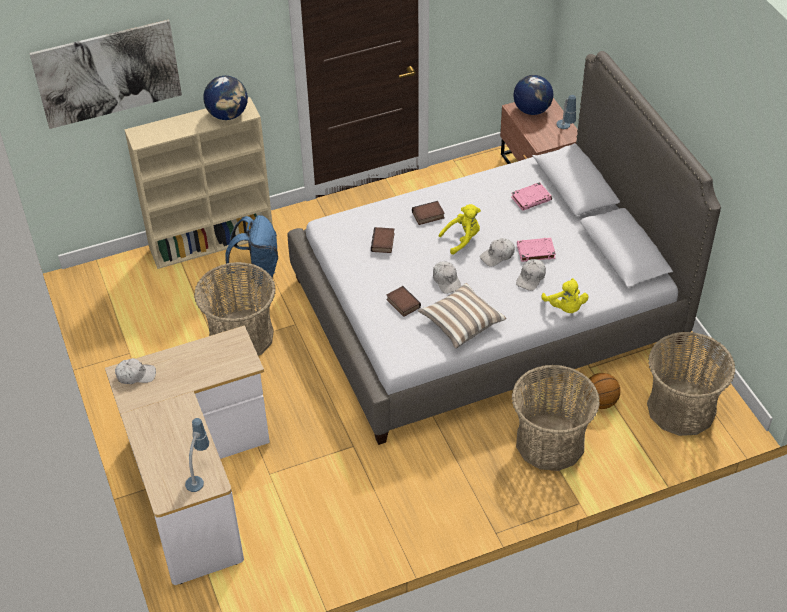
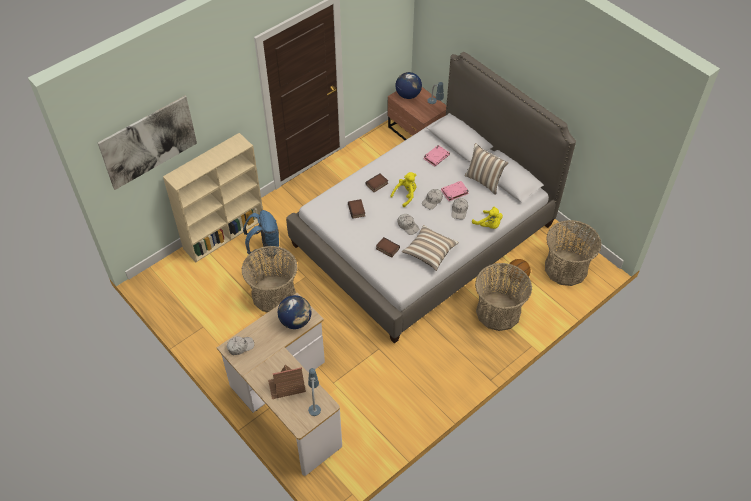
camera: 20 degrees left, 5 degrees up
(173, 442) = (287, 386): none -> toy house
(228, 115) = (230, 149): globe -> globe (296, 321)
(587, 246) = (484, 181): none -> pillow

